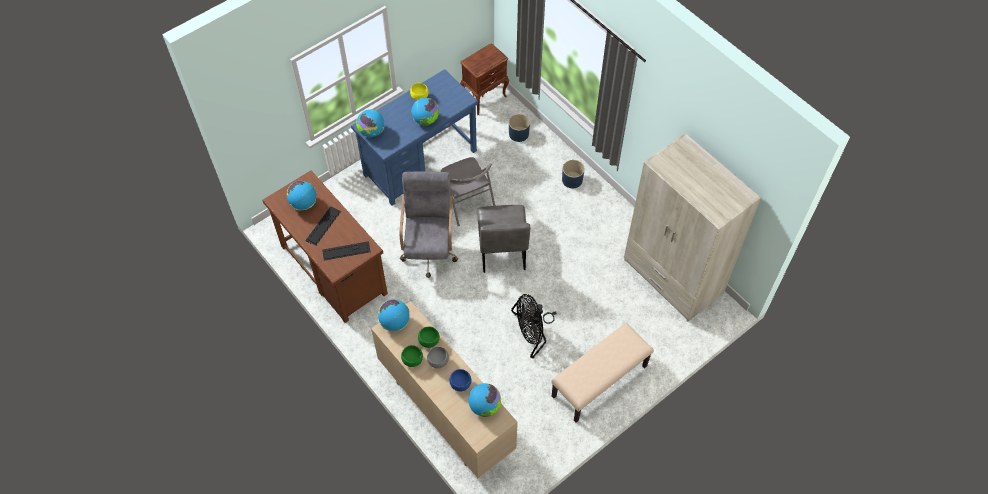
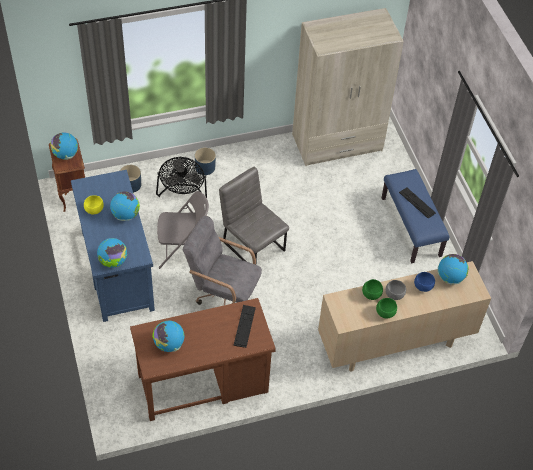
camera: 70 degrees left, 5 degrees down
(323, 226) = (205, 336): keyboard -> keyboard (417, 202)
(395, 322) = (340, 313): globe -> globe (65, 155)
(502, 251) = (253, 244): grey chair -> grey chair turned 150 degrees counterclockwise
(533, 331) = (344, 252): black fan -> black fan (181, 190)
(599, 382) = (411, 227): beige bench -> blue bench

